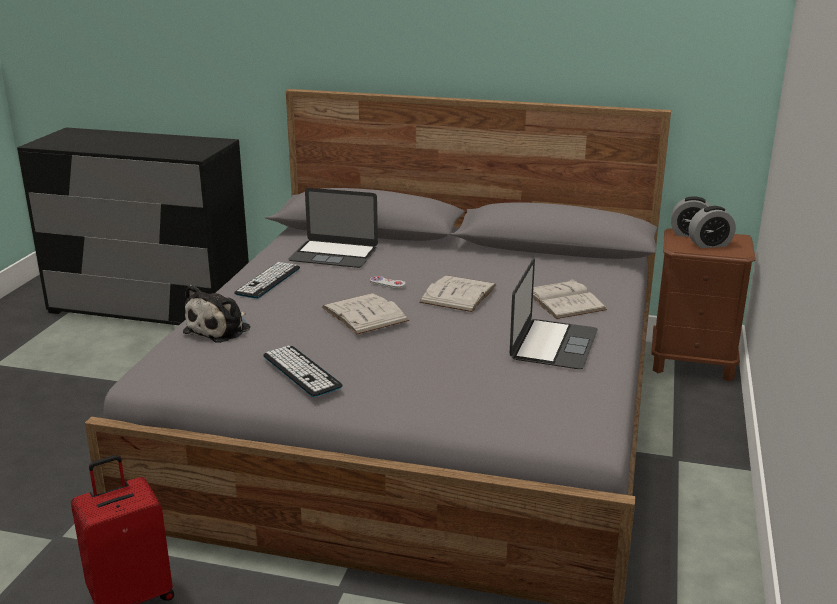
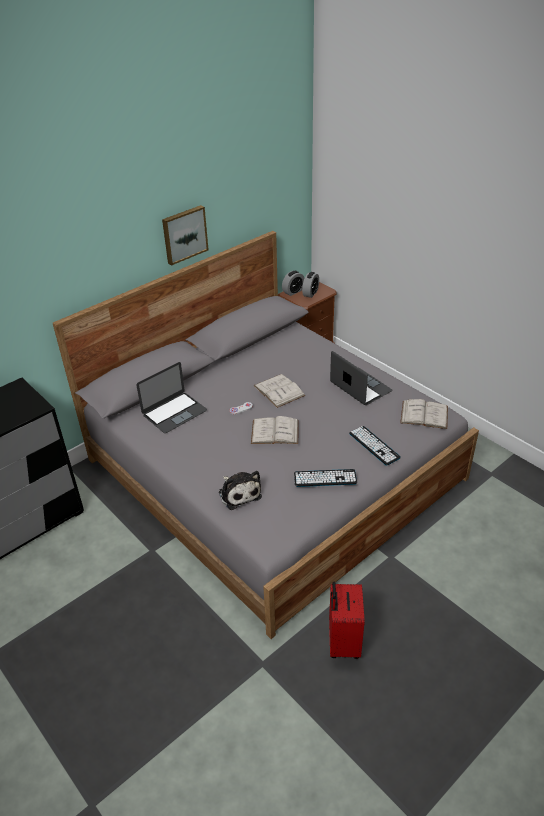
camera: 55 degrees left, 15 degrees up
(268, 281) = (187, 452): keyboard -> keyboard (374, 445)
(504, 52) = (184, 234): none -> picture
(563, 300) = (317, 362): white book -> white book (424, 414)

